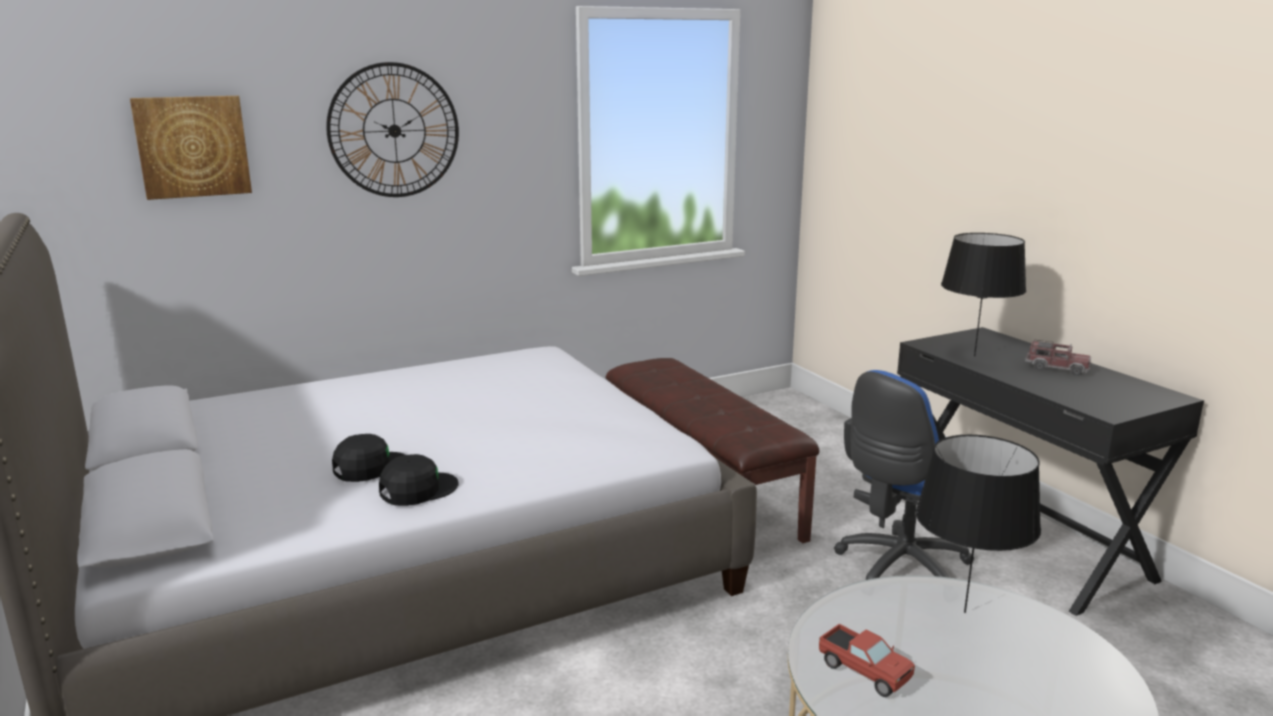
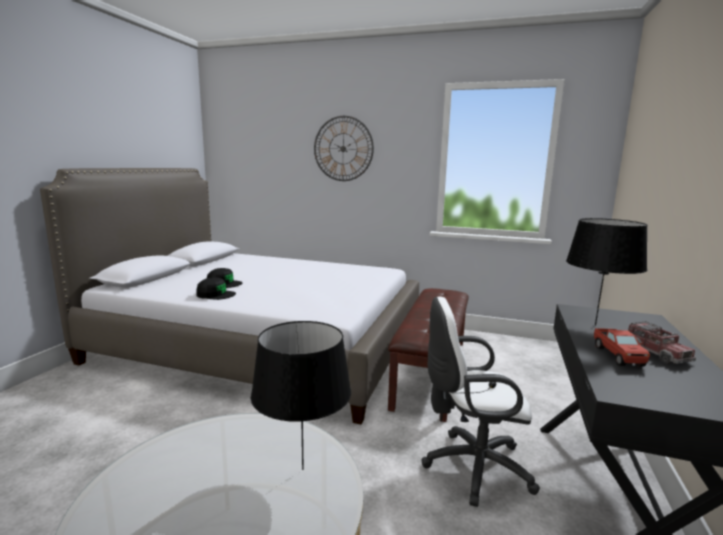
camera: 45 degrees right, 5 degrees down
(192, 146) = (264, 151): picture -> none
(863, 673) = (182, 455): toy truck -> toy truck (617, 356)
(898, 570) = (471, 467): blue office chair -> white office chair

